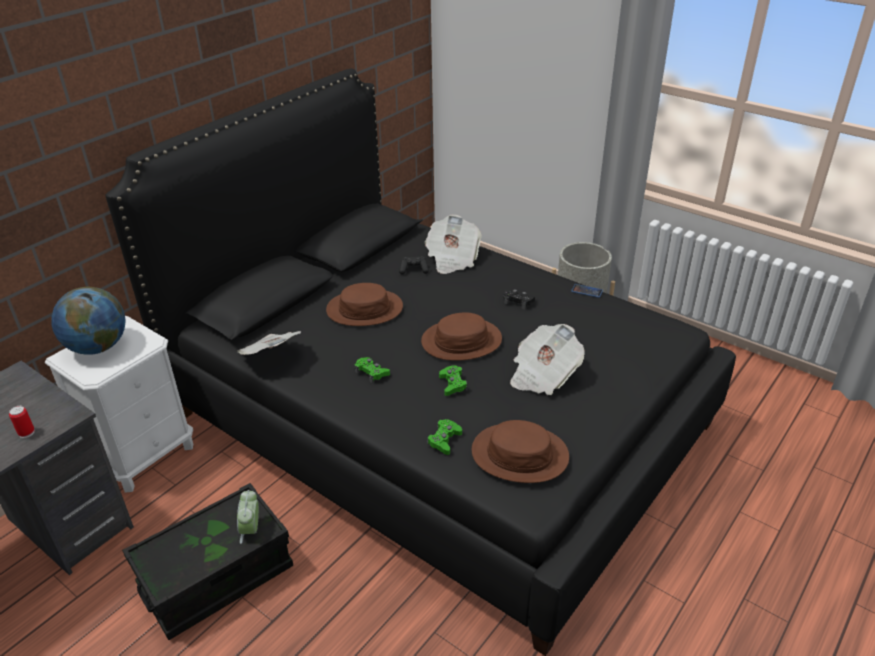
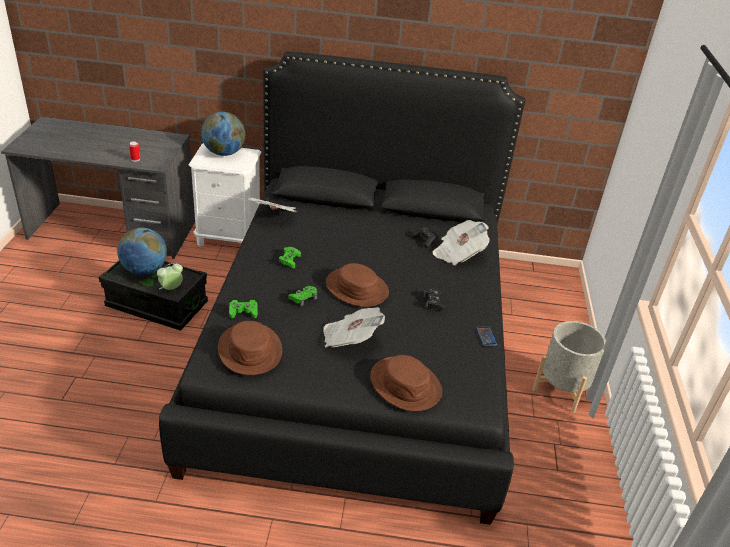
camera: 55 degrees right, 0 degrees up
(184, 547) = (144, 270): none -> globe
(364, 309) = (356, 235): brown hat -> brown hat (405, 384)

